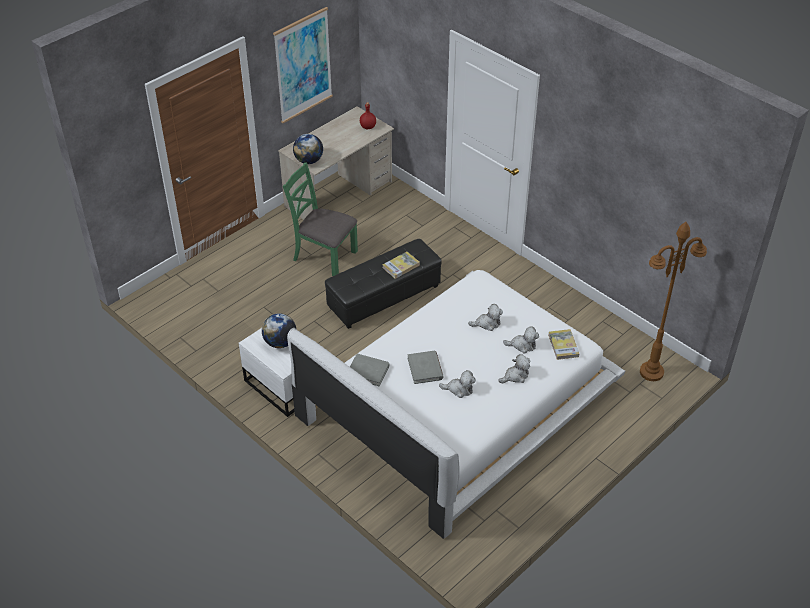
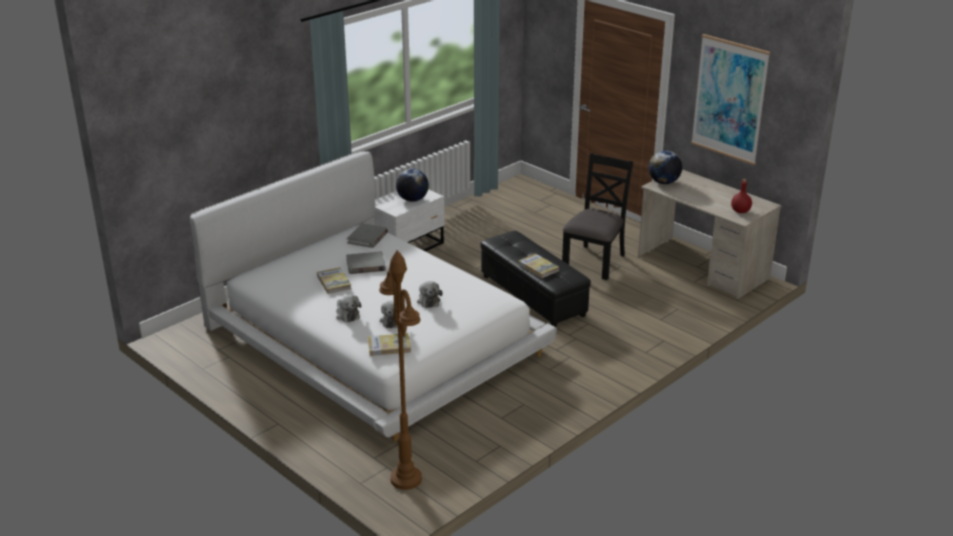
camera: 90 degrees right, 15 degrees down
(324, 255) = (595, 261): green chair -> black chair
(459, 389) = (334, 282): plush toy -> book

